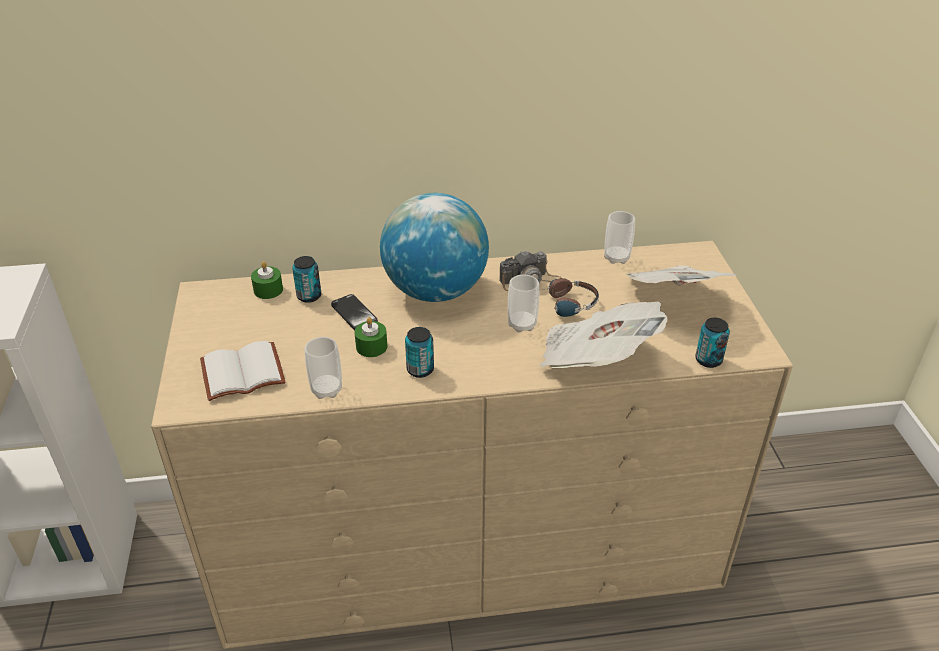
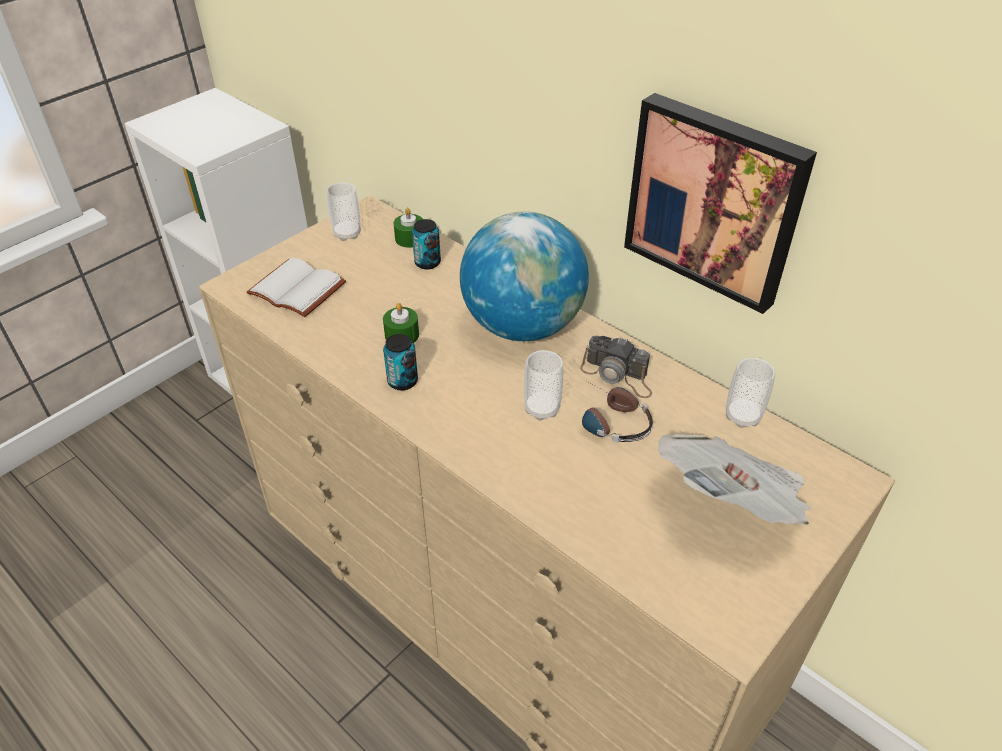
camera: 50 degrees right, 5 degrees up
(326, 390) = (321, 344): cup -> cup (347, 234)
(354, 313) = (434, 299): phone -> none
(550, 120) = (715, 200): none -> picture
(595, 359) = (550, 492): newspaper -> none
(708, 360) = (657, 591): can -> none

